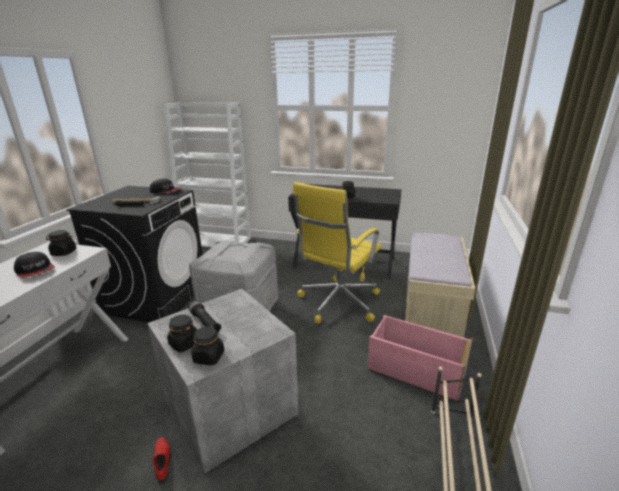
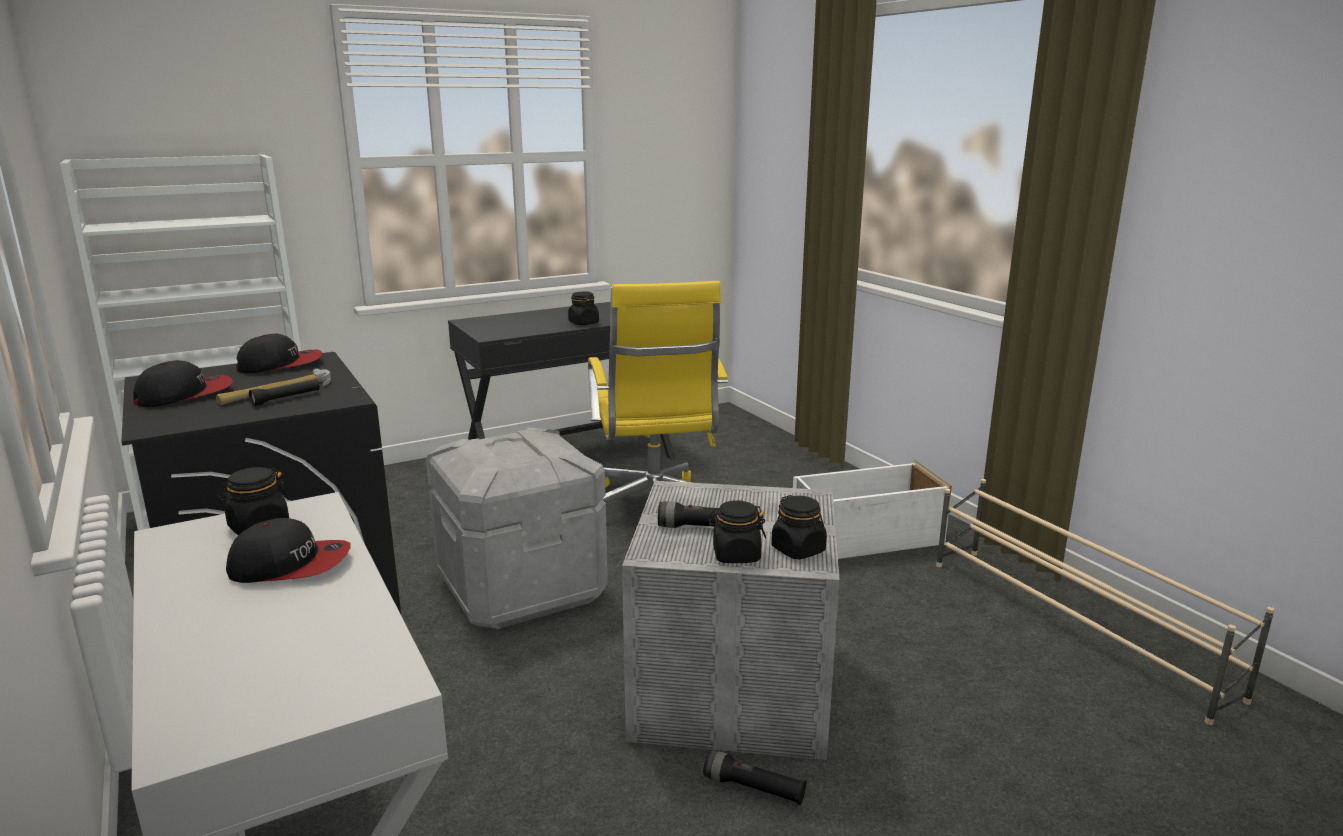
camera: 45 degrees left, 5 degrees down
(119, 196) = (185, 394): none -> cap
(163, 460) = (753, 788): red shoe -> black flashlight
(415, 370) = (865, 539): pink storage box -> white storage box
(431, 312) = (787, 475): beige bench -> none

